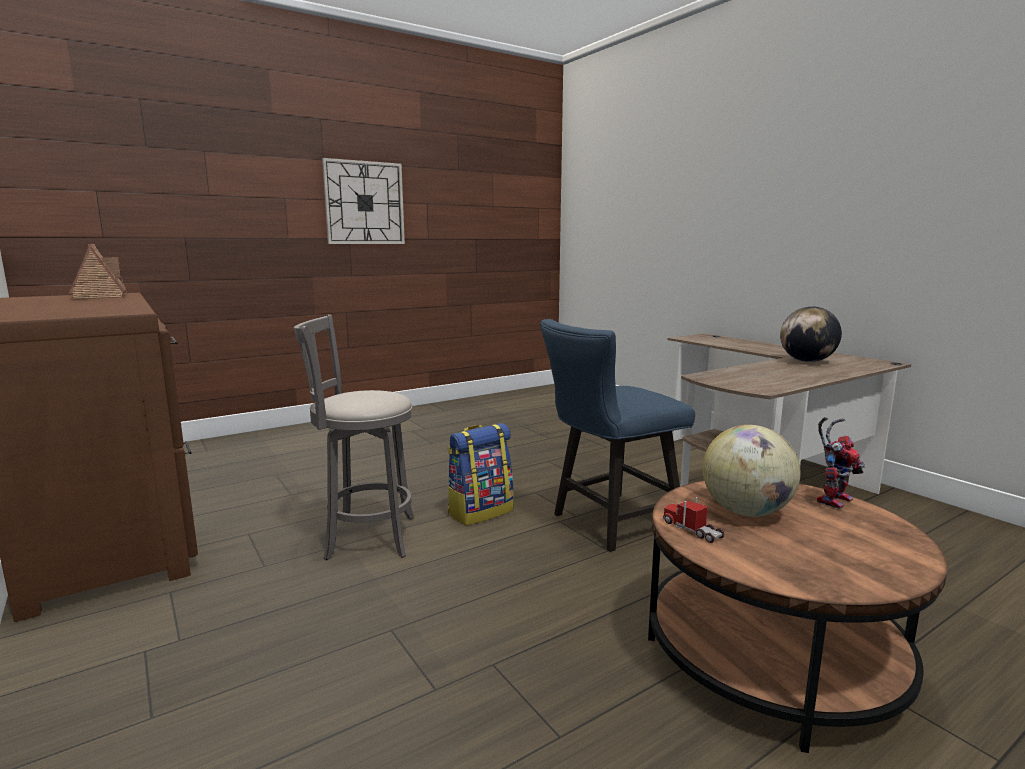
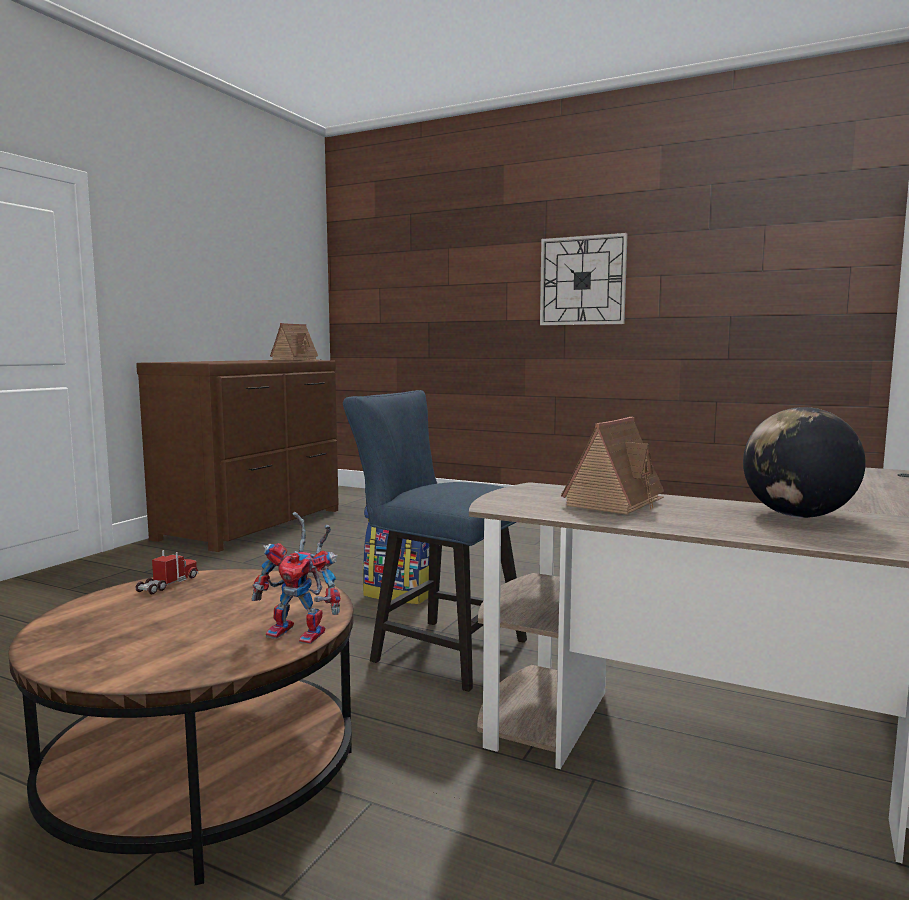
camera: 60 degrees right, 5 degrees down
(365, 537) = (309, 573): grey stool -> none
(746, 512) = (228, 599): globe -> none
(760, 373) = (615, 502): none -> toy house

